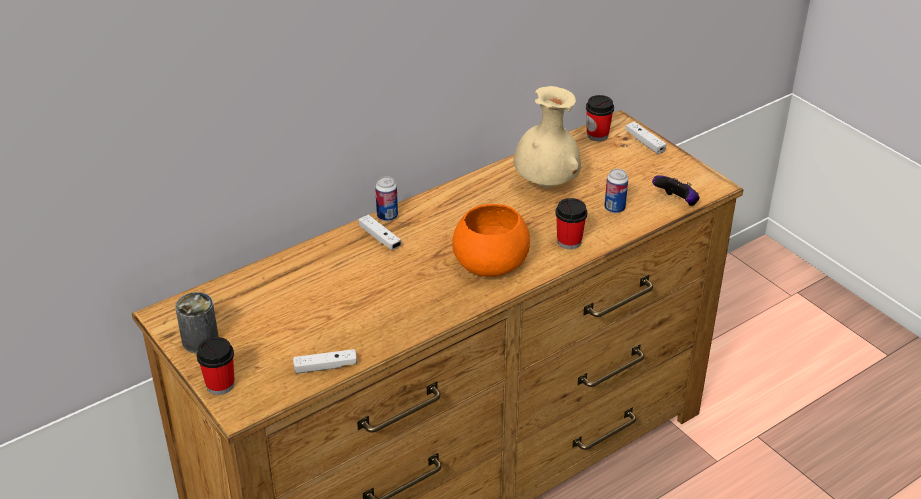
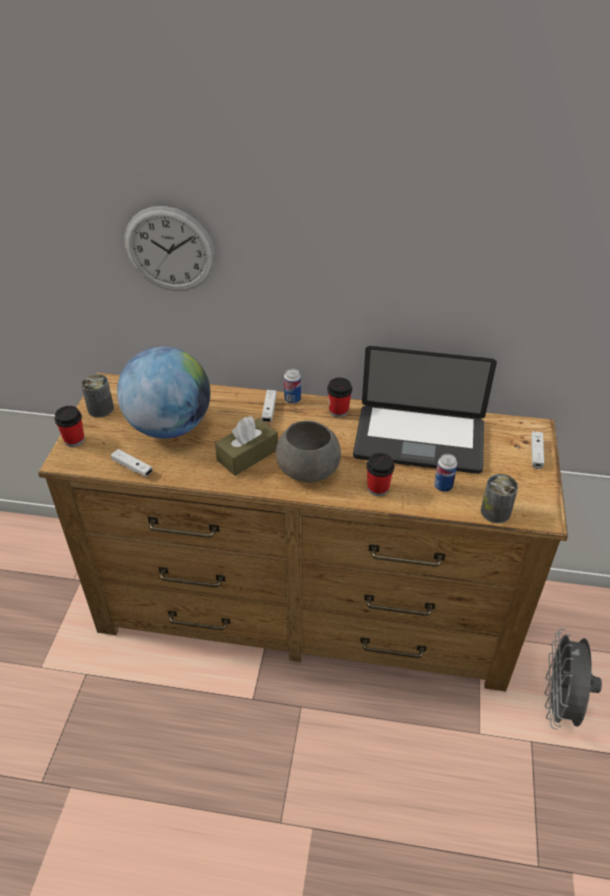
camera: 45 degrees right, 5 degrees up
(219, 92) = (169, 249): none -> wall clock
(304, 310) = (169, 426): none -> globe
(420, 286) = (247, 455): none -> brown tissue box
(492, 263) = (309, 469): orange bowl -> grey bowl
(546, 185) = (419, 440): beige vase -> laptop
(597, 135) = (507, 427): cup -> cup (338, 411)
(676, 203) = (495, 512): game controller -> can
(745, 393) = (559, 704): none -> grey fan

